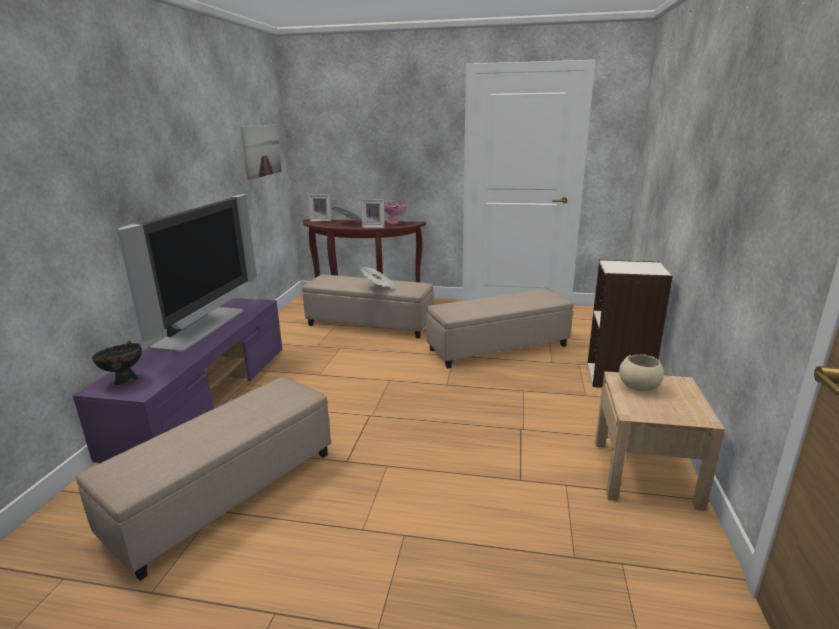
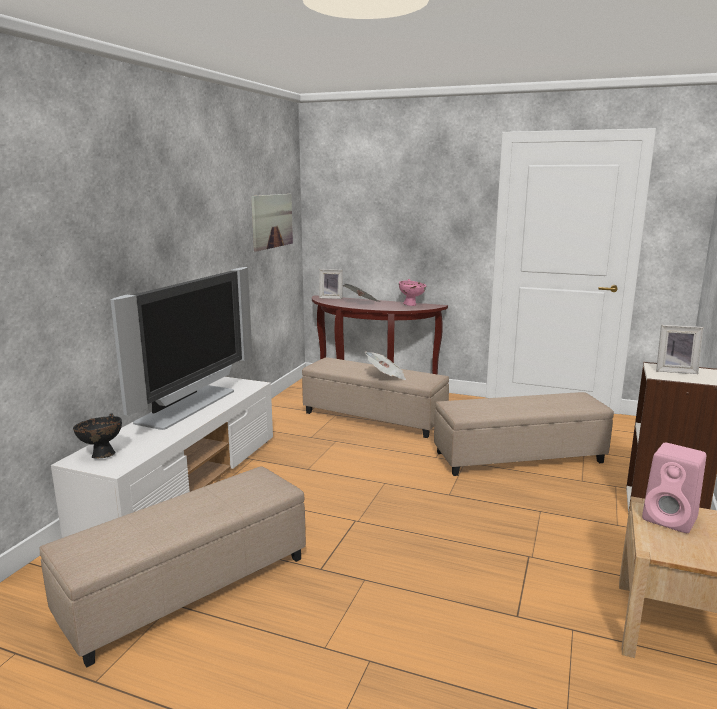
camera: 10 degrees right, 5 degrees down
(206, 398) = (185, 482): purple tv stand -> white tv stand
(373, 226) = (387, 308): picture frame -> picture frame (675, 370)
(639, 387) = (671, 519): beige bowl -> pink speaker

